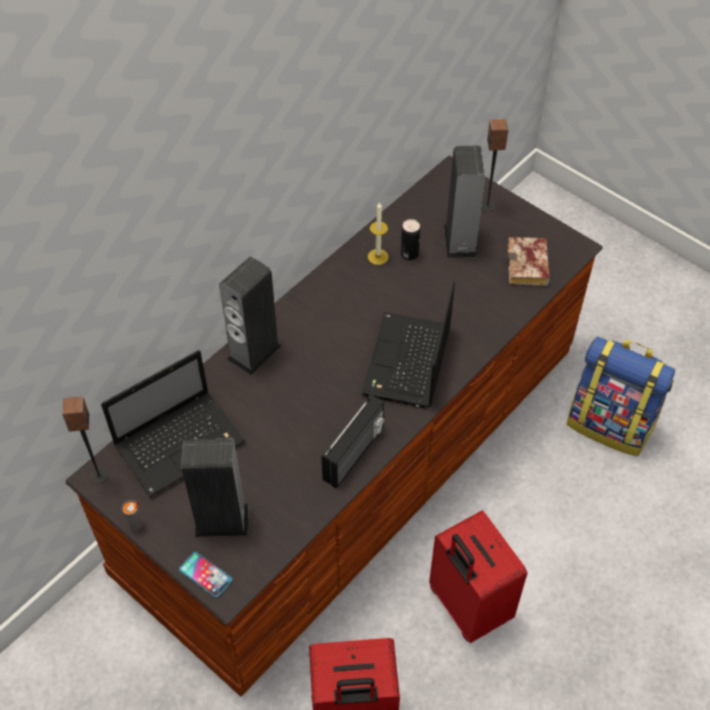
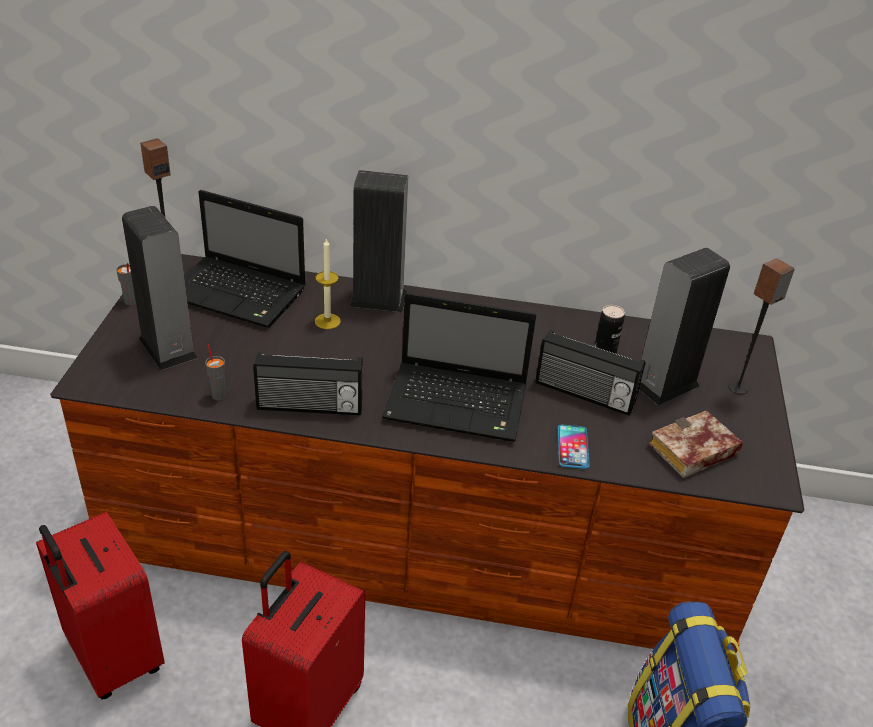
camera: 55 degrees right, 15 degrees down
(205, 575) = (99, 360): phone -> phone (572, 447)
(304, 507) = (218, 395): none -> grey cup
(378, 257) = (576, 334): candle -> candle (327, 321)
(407, 363) = (459, 404): laptop -> laptop turned 150 degrees counterclockwise
(442, 289) = (584, 394): none -> radio

